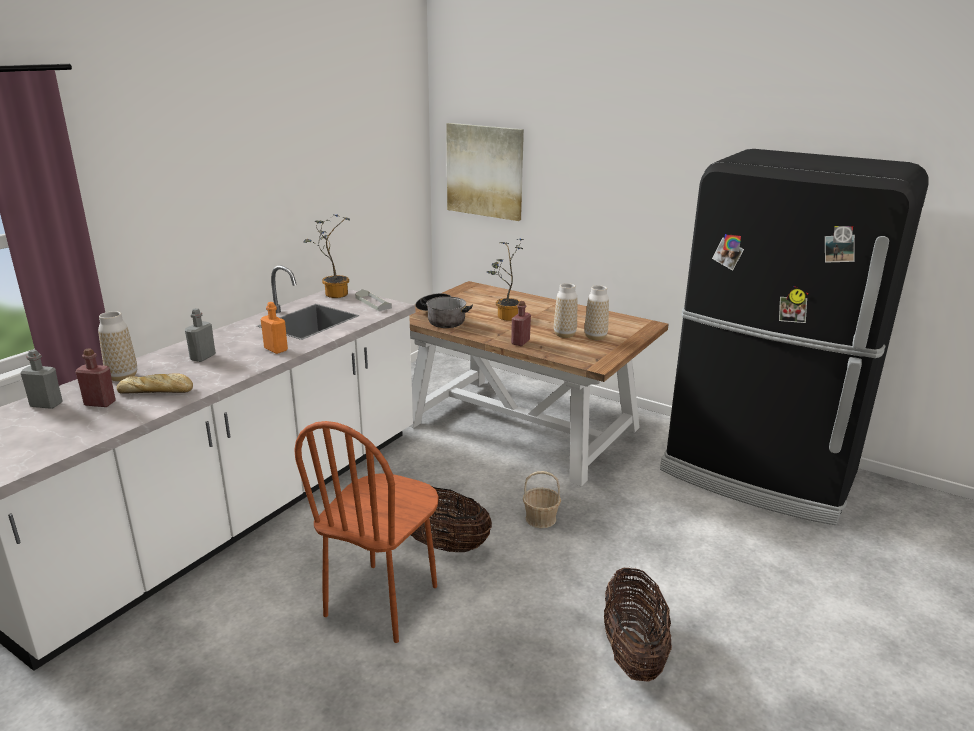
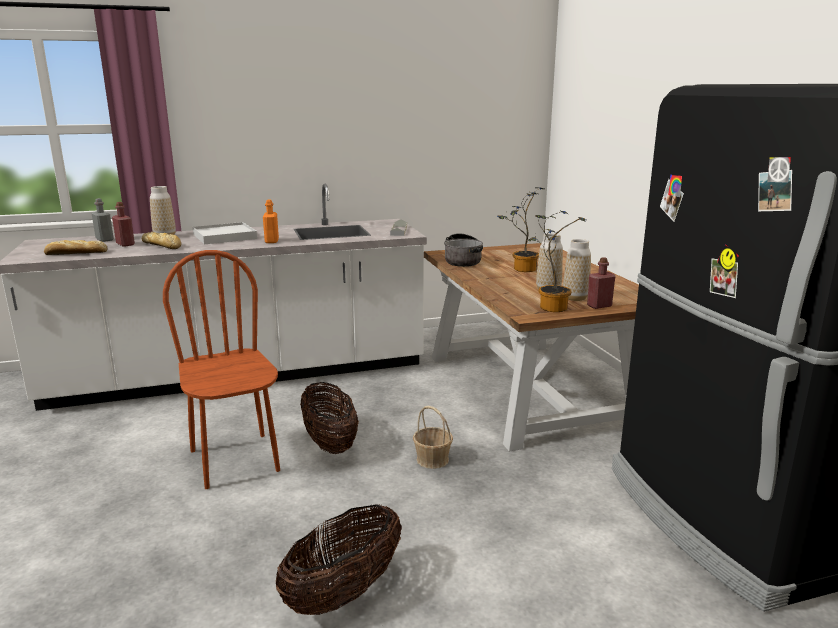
camera: 40 degrees right, 5 degrees down
(66, 437) = (75, 253): none -> bread
(203, 357) = (224, 236): grey bottle -> white tray
(333, 294) = (385, 222): potted plant -> potted plant (550, 306)
(382, 601) = (235, 460): brown chair -> brown chair turned 90 degrees clockwise
(485, 171) = (582, 134): picture -> none
(520, 342) = (494, 286): red bottle -> red bottle (599, 306)

